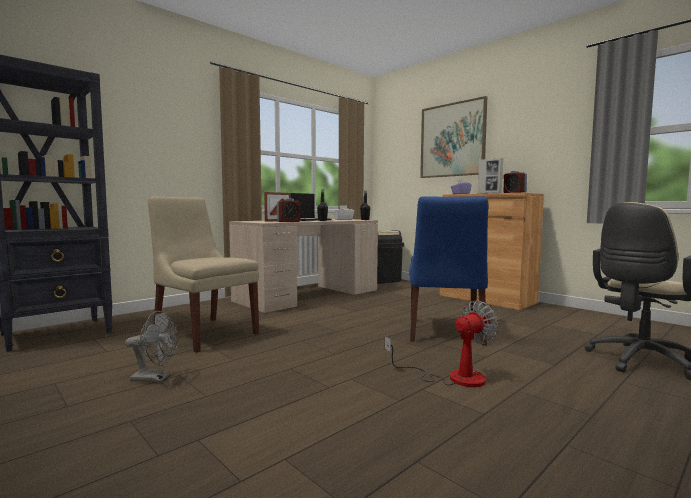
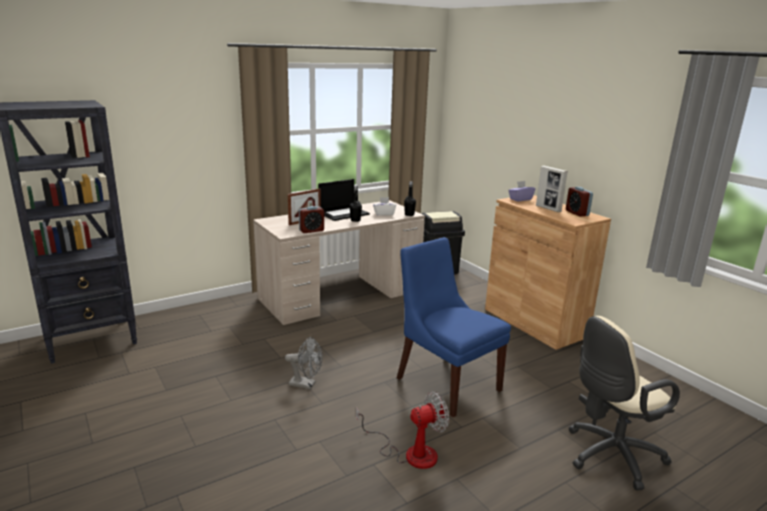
camera: 10 degrees right, 15 degrees up
(155, 378) = (161, 418): grey fan -> grey fan (306, 384)
(203, 333) = (216, 355): beige chair -> none
(444, 333) = (445, 382): blue chair -> blue chair turned 120 degrees clockwise
(452, 140) = (527, 120): picture -> none

